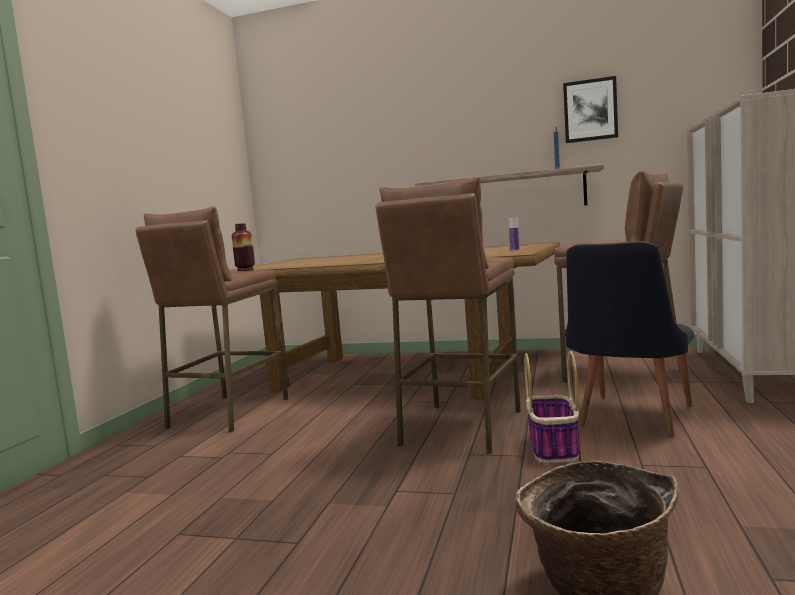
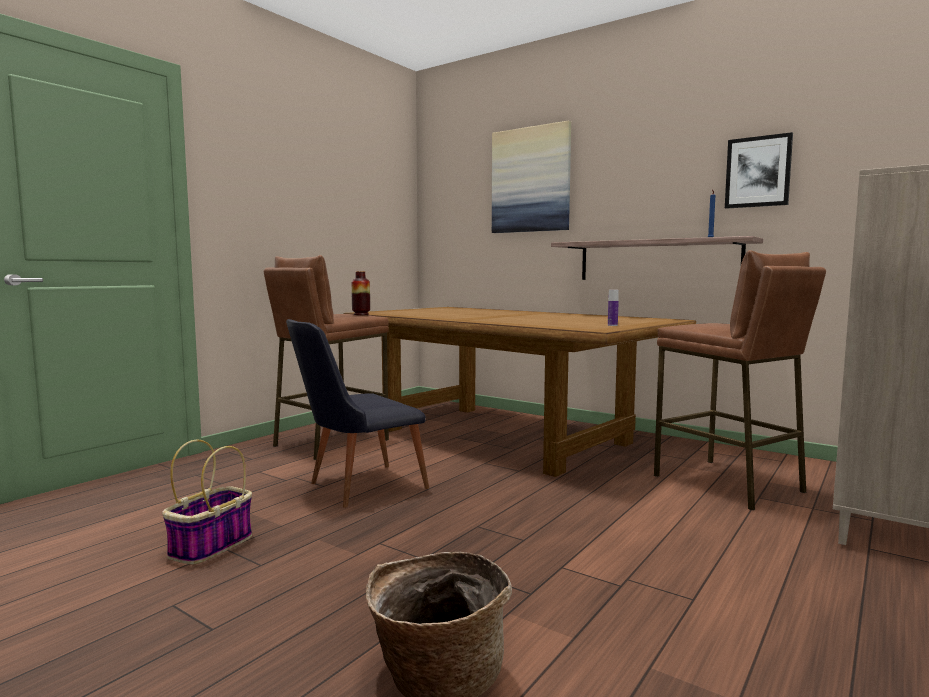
camera: 20 degrees right, 0 degrees up
(376, 126) = (531, 180): none -> picture
(460, 427) = (499, 499): brown stool -> none
(554, 448) = (561, 540): basket -> basket (211, 546)
(630, 419) = (675, 530): black chair -> black chair (356, 487)

